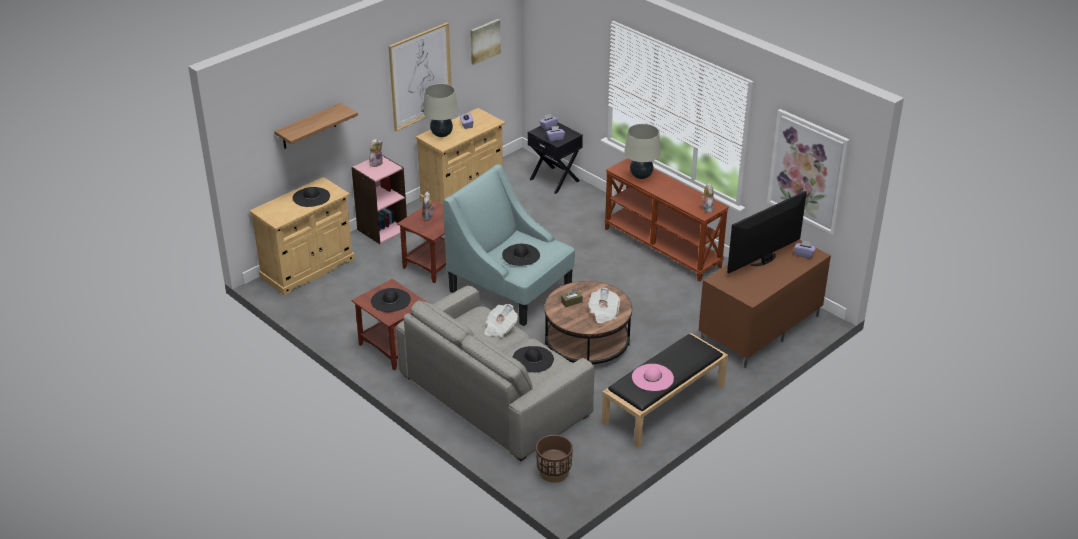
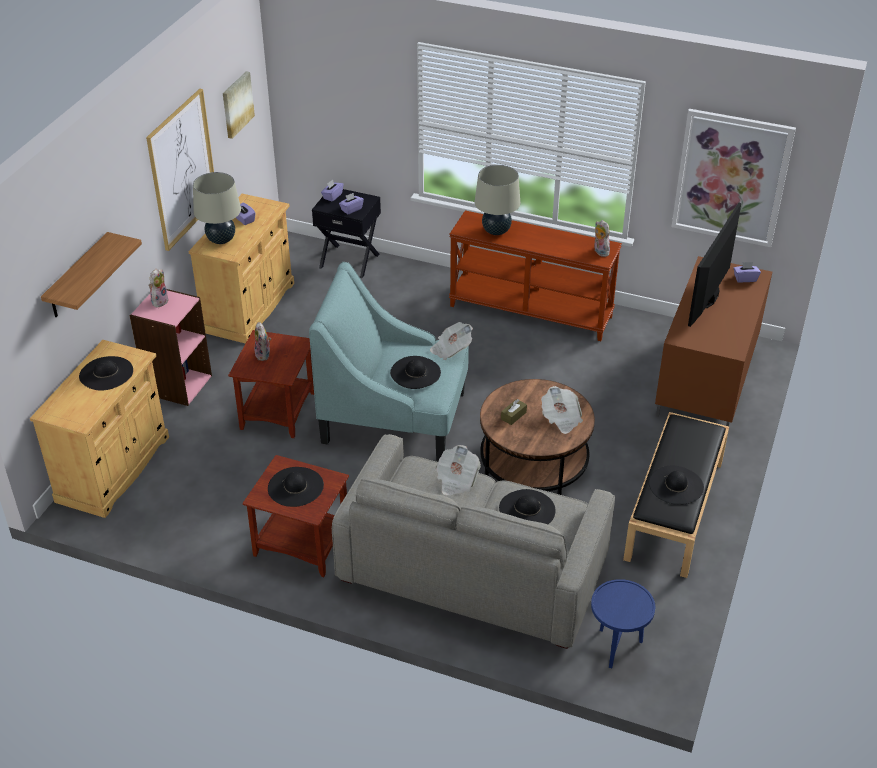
camera: 25 degrees left, 5 degrees up
(553, 472) = (616, 649): brown planter -> blue side table
(557, 247) = (451, 349): none -> newspaper
(652, 377) = (676, 485): pink hat -> black hat

